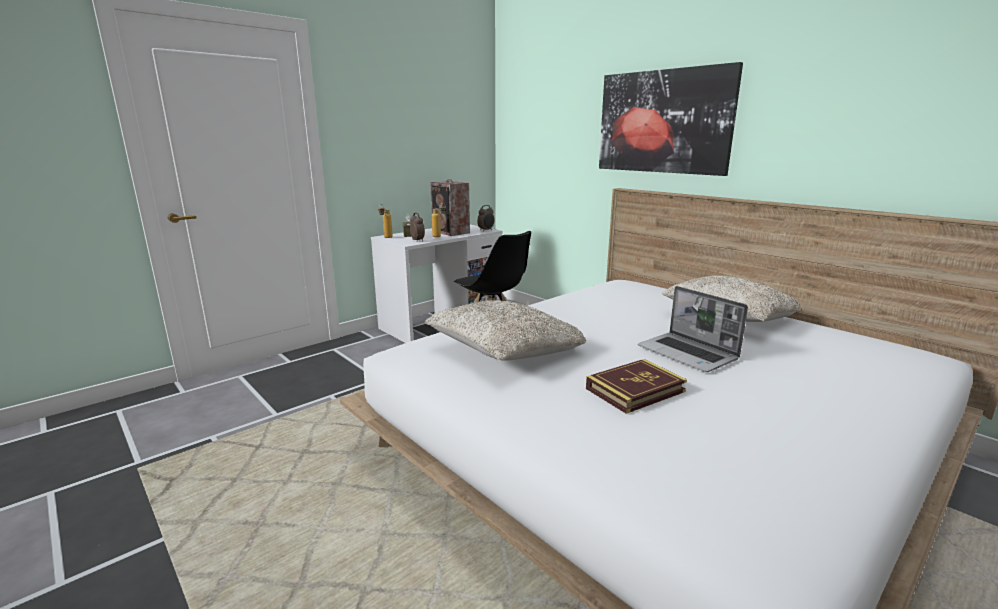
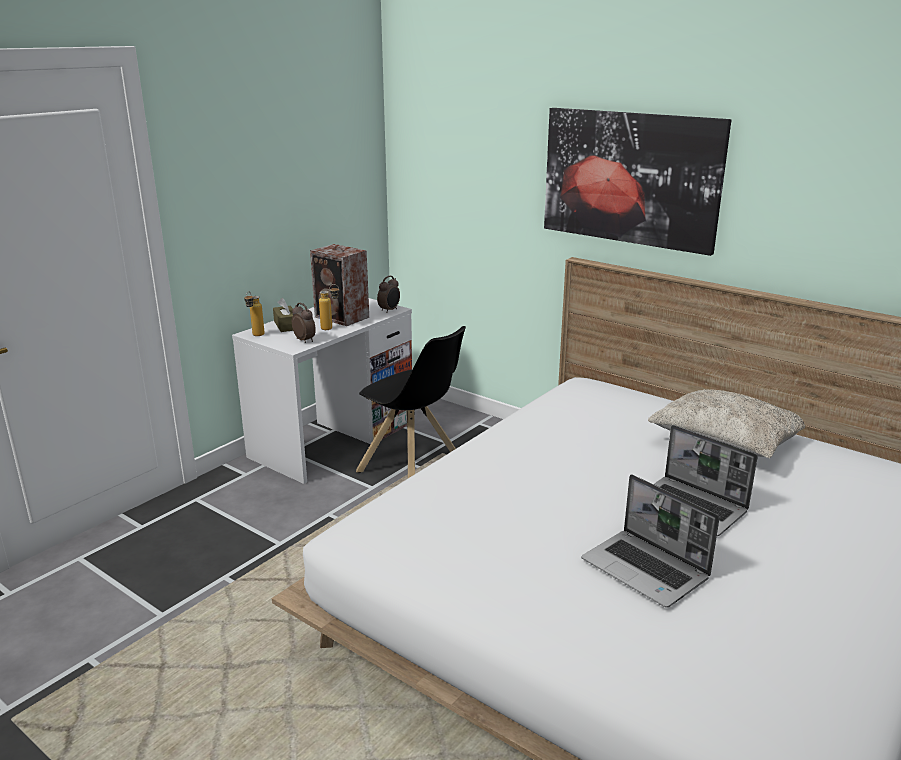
camera: 10 degrees left, 5 degrees up
(505, 350) = (482, 522): beige pillow -> none
(635, 390) = (646, 570): book -> laptop

